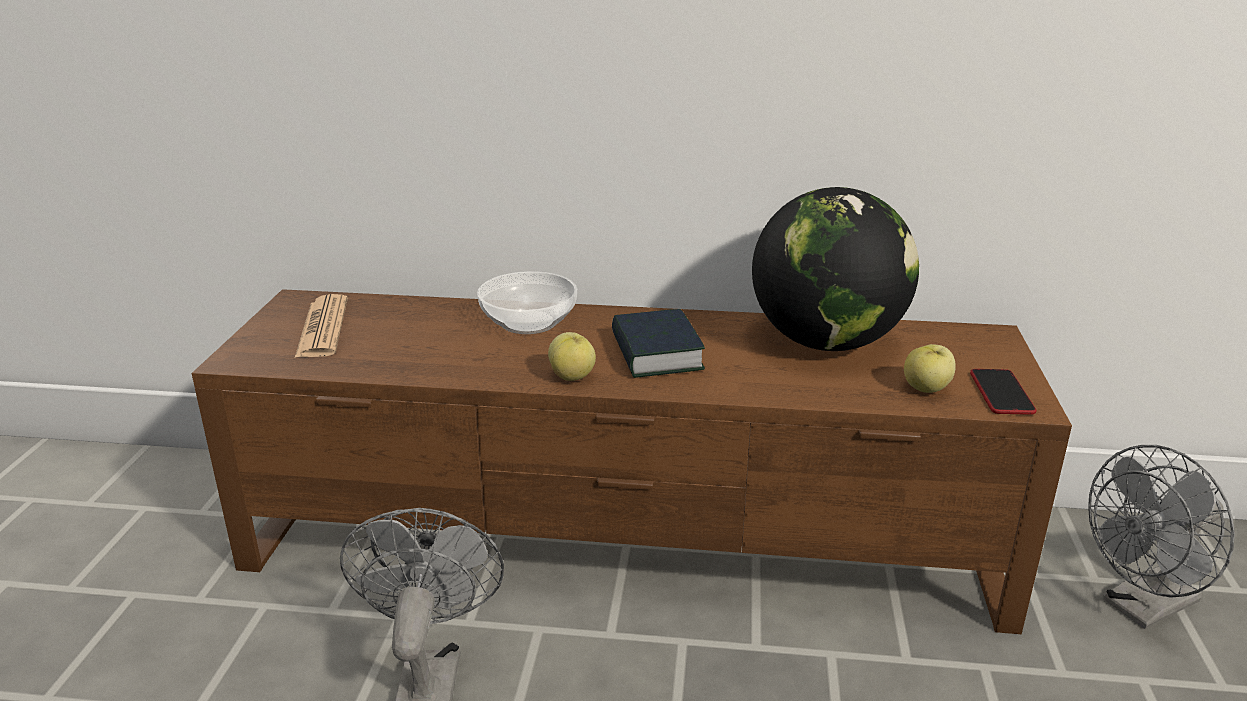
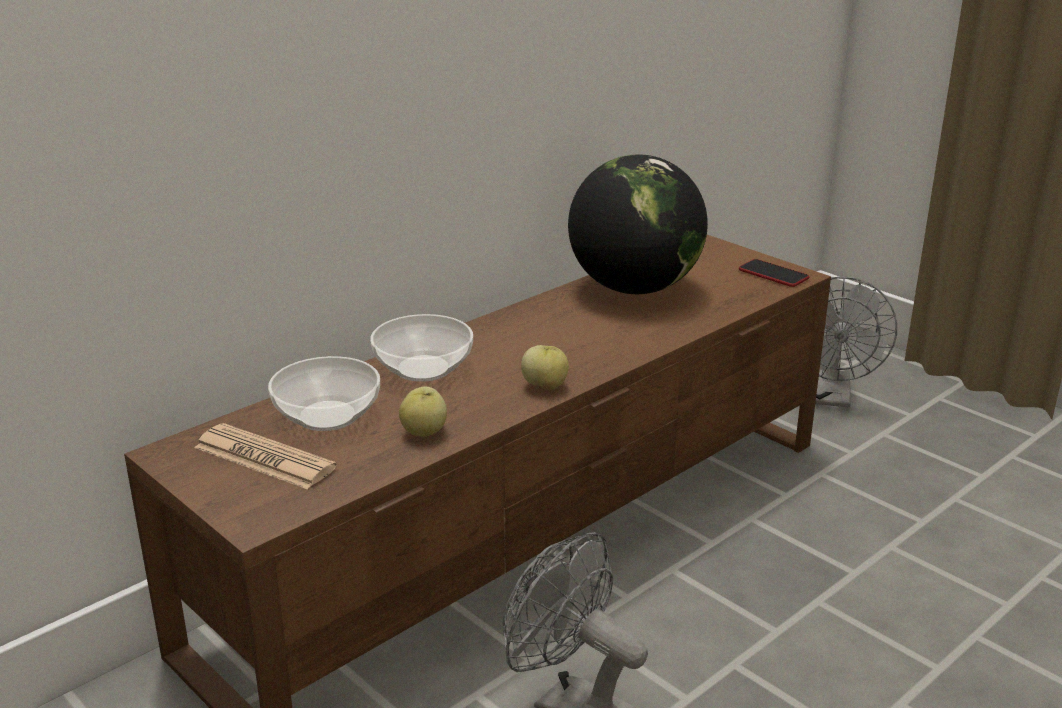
camera: 50 degrees left, 0 degrees up
(408, 321) = (326, 415): none -> bowl
(656, 353) = (559, 344): book -> none
(927, 389) = (739, 290): apple -> apple (425, 432)

